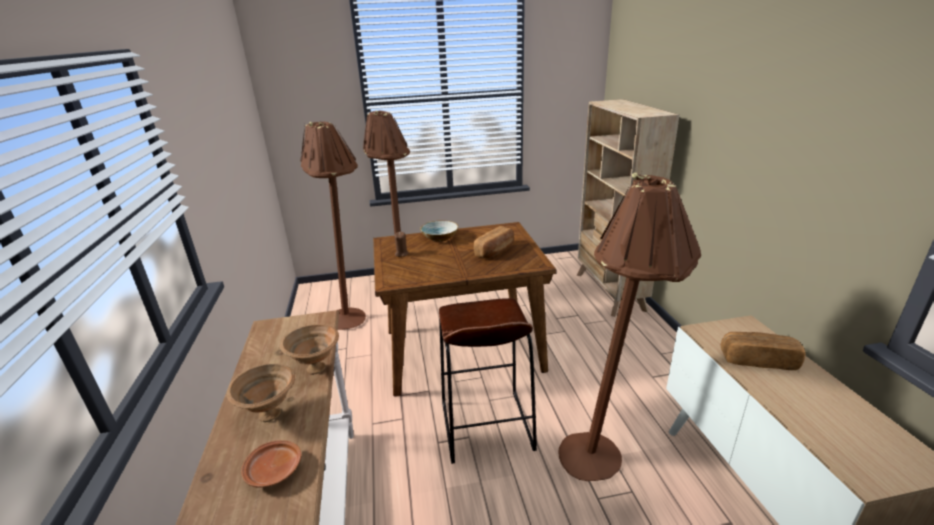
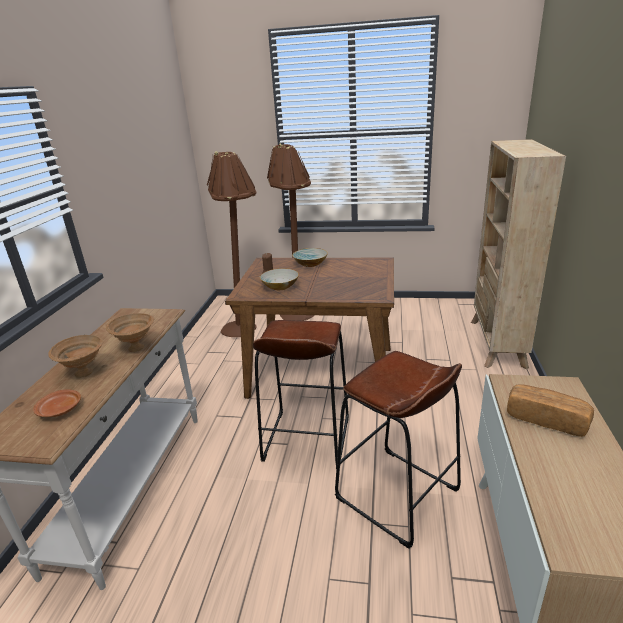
camera: 20 degrees right, 0 degrees up
(426, 267) = (279, 286): none -> bowl
(495, 251) = (350, 280): bread -> none
(604, 462) = (397, 495): brown floor lamp -> brown stool

